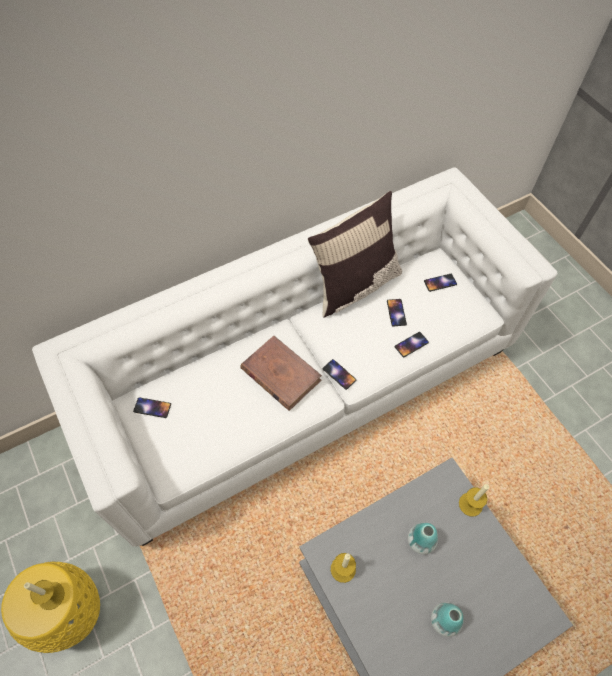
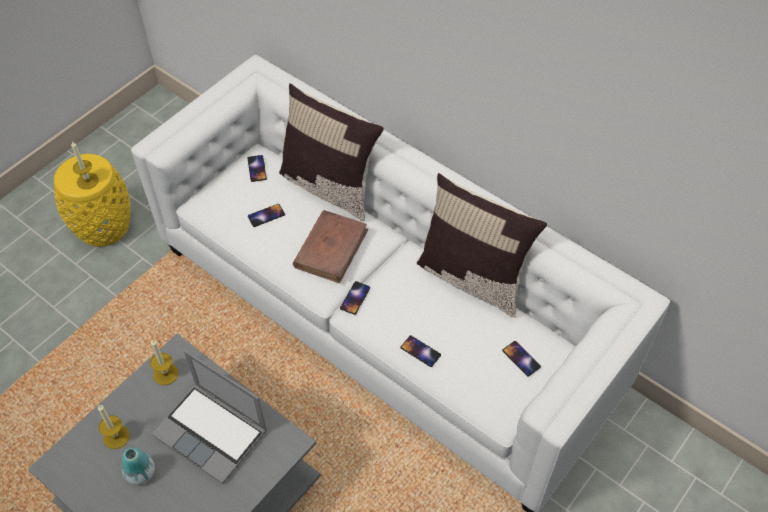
camera: 70 degrees right, 5 degrees down
(208, 354) = (330, 187): none -> pillow
(396, 312) = (455, 325): phone -> phone (266, 215)
(420, 541) = (212, 433): vase -> laptop
(470, 504) = (267, 471): candle -> candle (116, 437)

